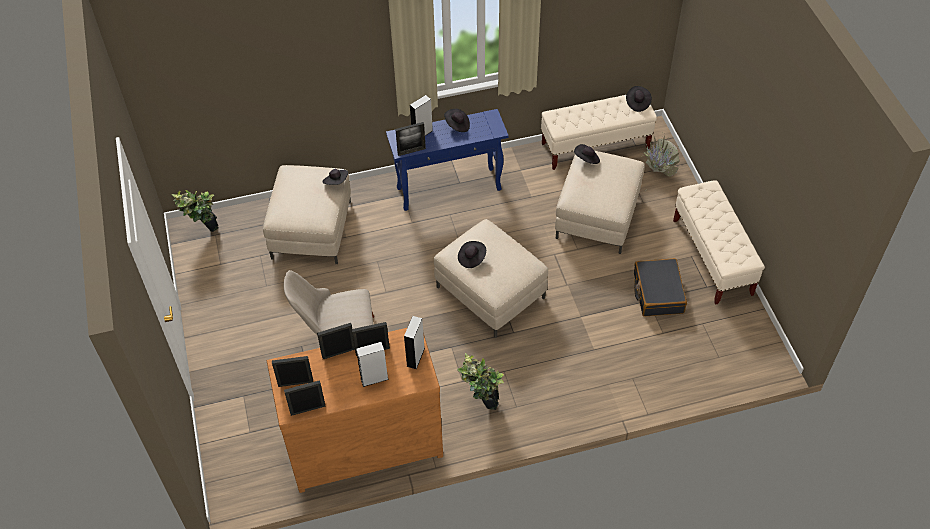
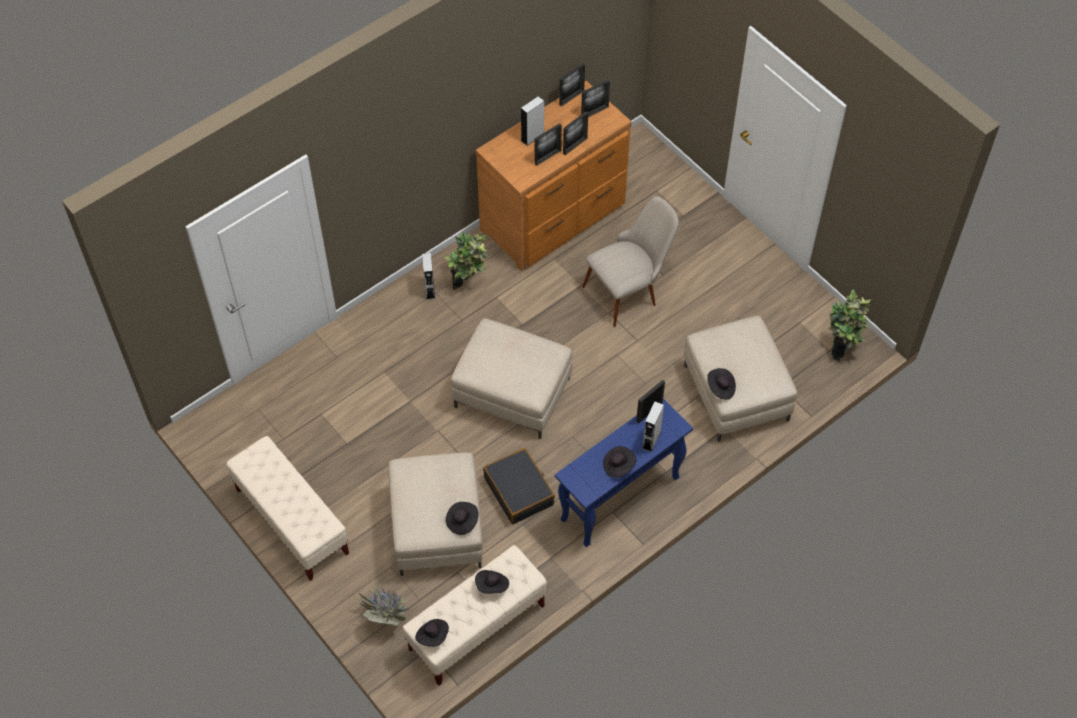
camera: 155 degrees right, 5 degrees up
(415, 357) = (508, 164): grey speaker -> grey speaker (429, 289)
(471, 258) = (530, 354): black hat -> black hat (492, 585)
(658, 293) = (339, 456): black suitcase -> black suitcase (519, 491)

